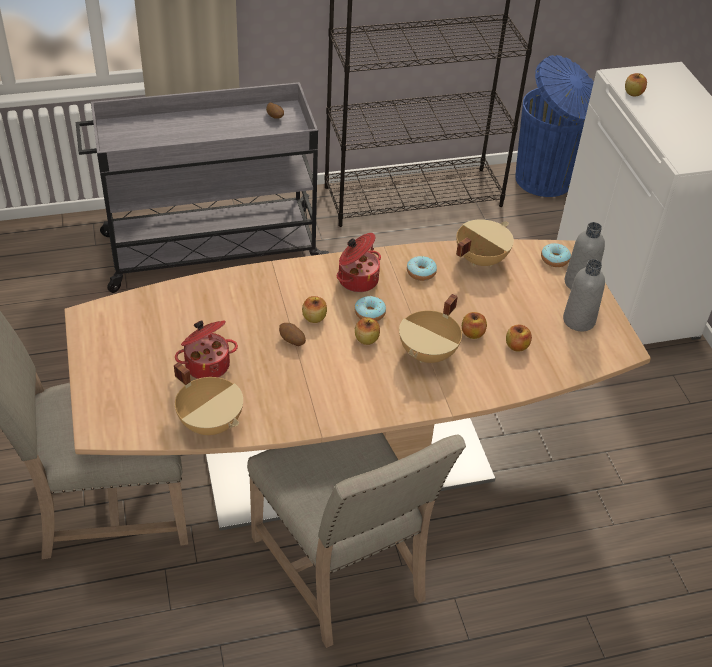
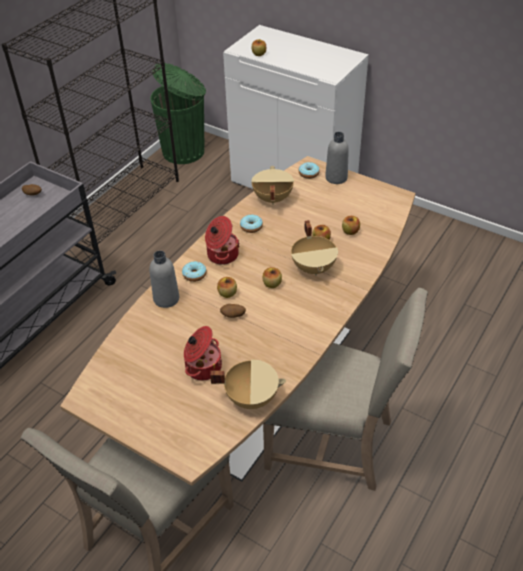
camera: 40 degrees left, 0 degrees up
(369, 313) = (254, 269): donut -> donut (194, 275)
(545, 180) = (185, 151): blue trash can -> green trash can
(579, 320) = (361, 197): grey bottle -> grey bottle (166, 299)

